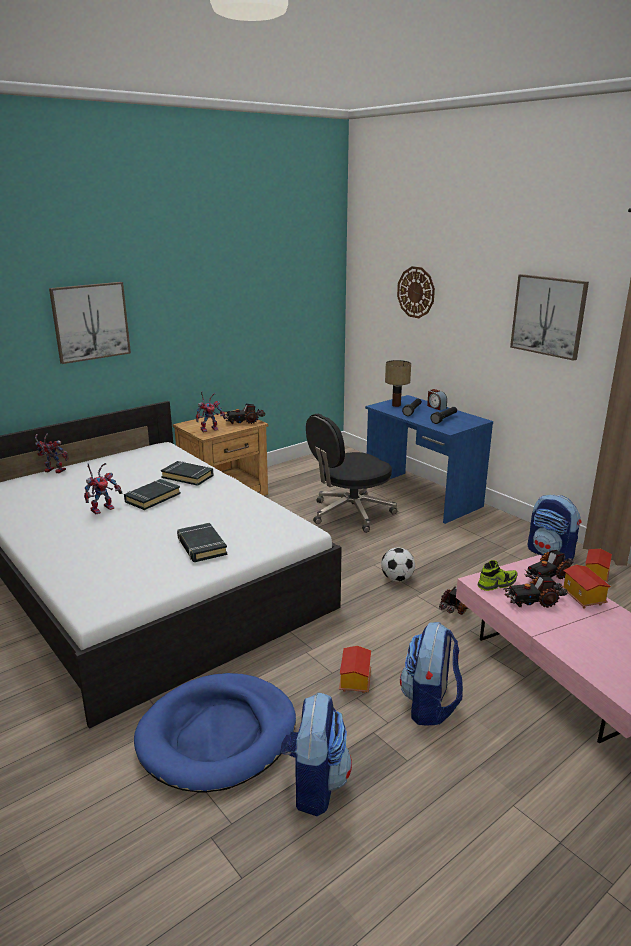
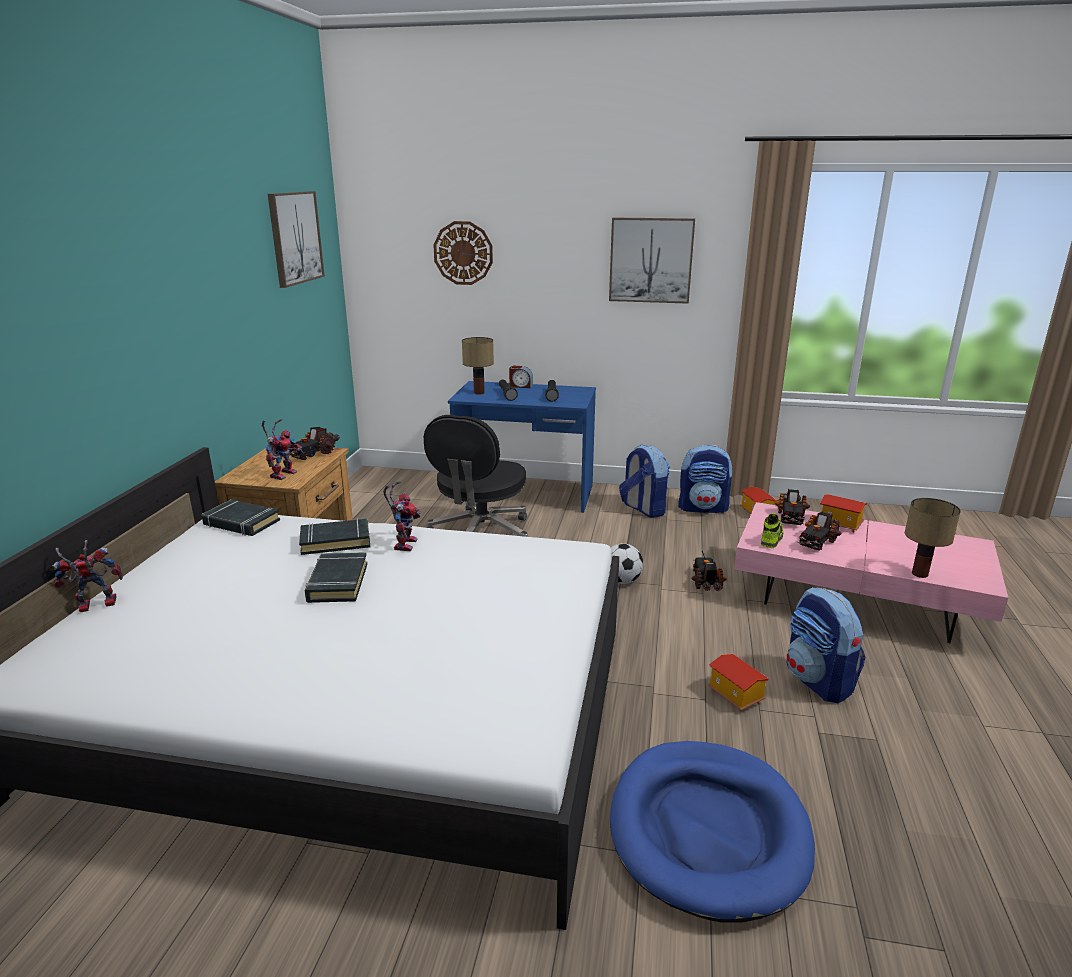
camera: 40 degrees left, 0 degrees up
(90, 322) = (89, 332): picture -> picture (295, 238)
(103, 508) = (290, 622): toy robot -> toy robot (404, 543)
(201, 546) = (511, 612): black book -> black book (241, 523)
(314, 784) = (854, 813): backpack -> backpack (643, 509)
(580, 661) = (920, 574): none -> table lamp

